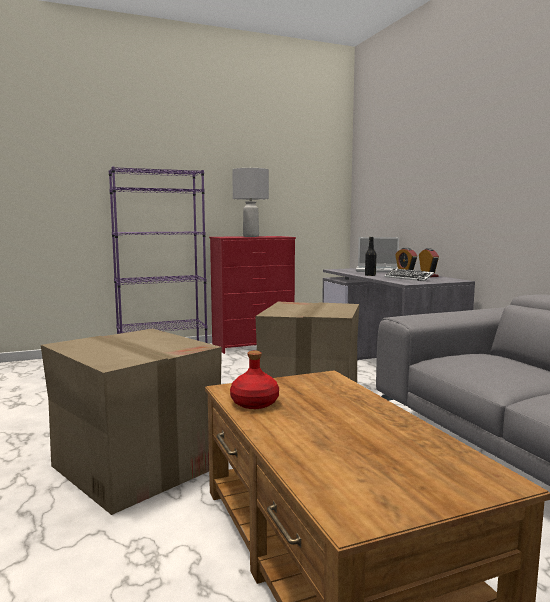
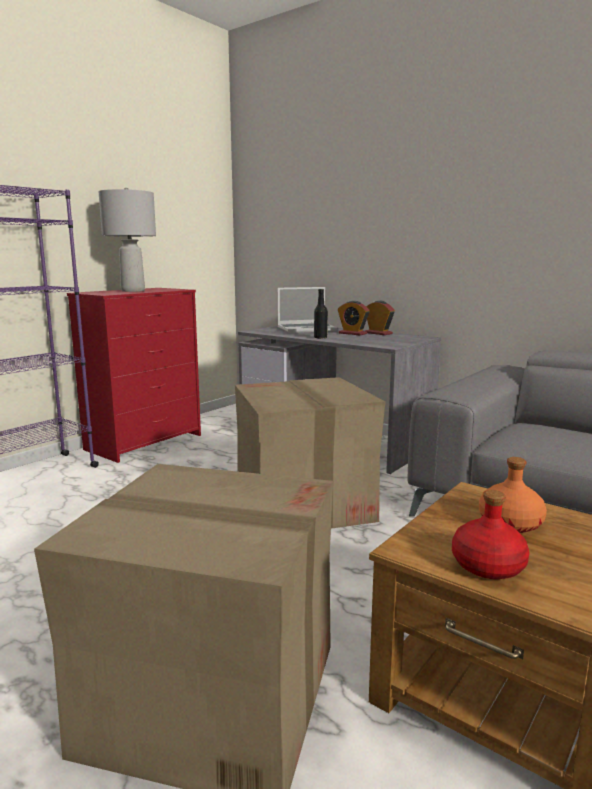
camera: 30 degrees left, 5 degrees up
(316, 391) = (511, 523): none -> orange bottle
(408, 278) = (371, 339): keyboard -> none

